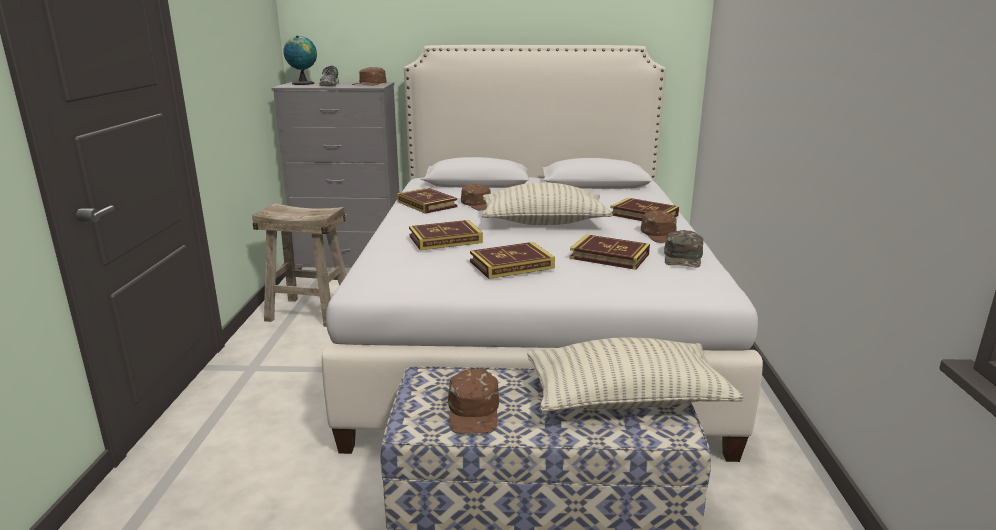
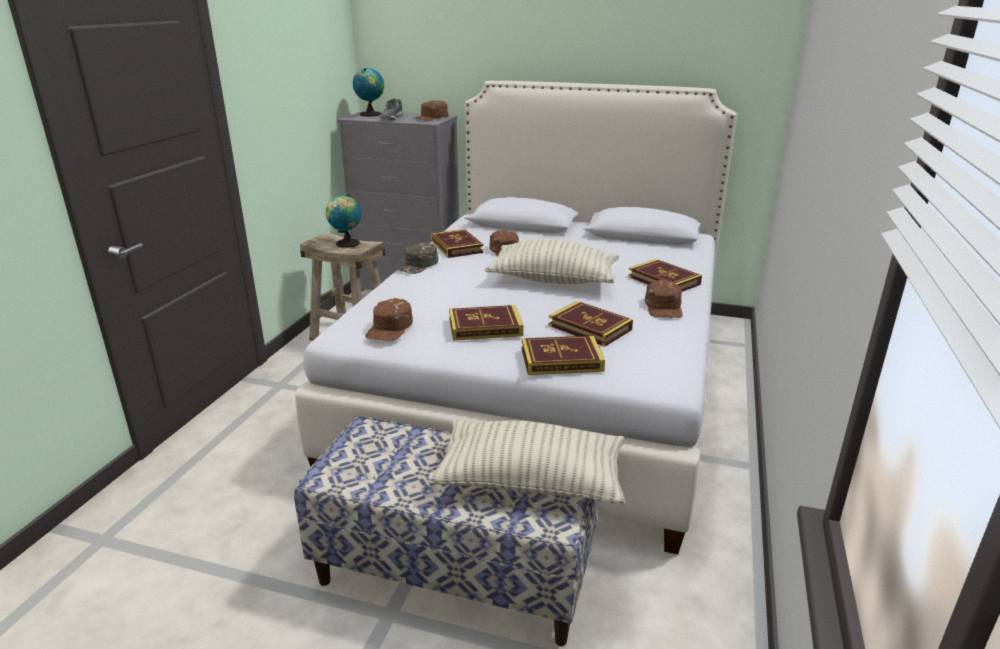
camera: 15 degrees right, 5 degrees up
(303, 212) = (346, 244): none -> globe
(445, 239) = (444, 291): book -> book (561, 360)
(474, 411) = (387, 470): brown cap -> brown cap (390, 328)
(683, 257) = (665, 338): green cap -> green cap (417, 265)

